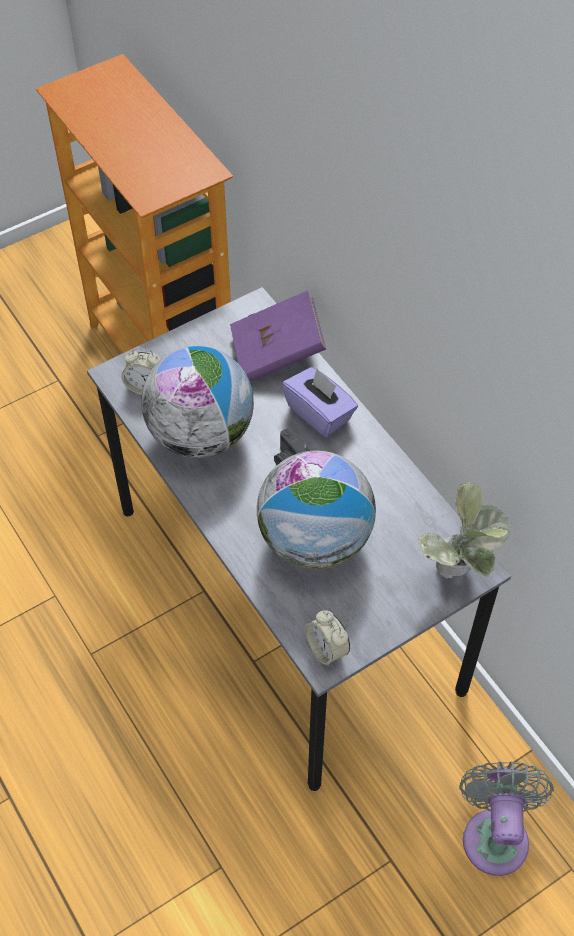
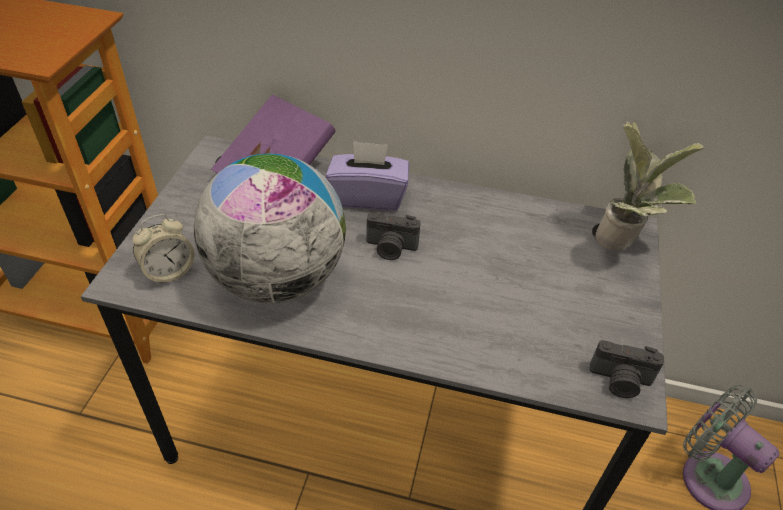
camera: 45 degrees left, 10 degrees down
(315, 540) = (490, 296): globe -> none
(326, 649) = (620, 381): alarm clock -> camera

